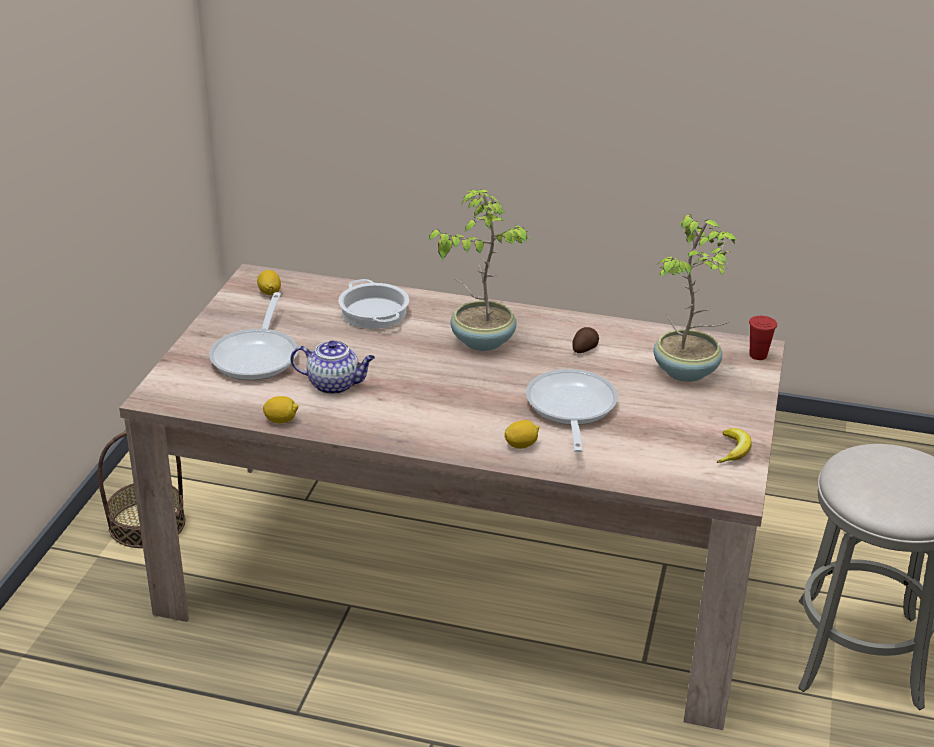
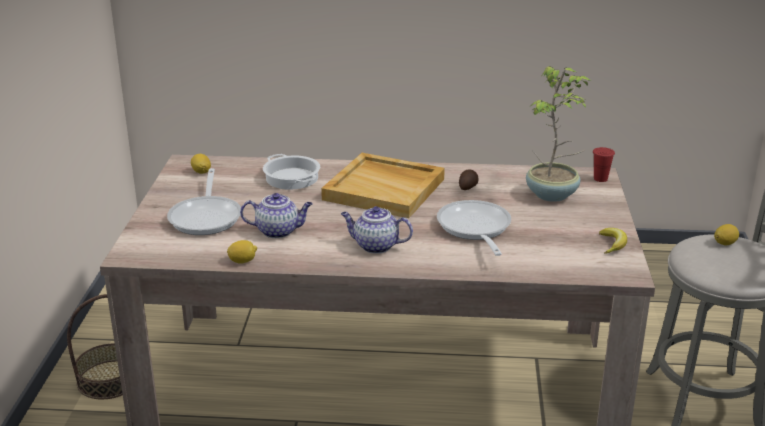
camera: 10 degrees left, 5 degrees down
(442, 418) = (375, 246): none -> teapot
(481, 340) = (385, 189): potted plant -> beige tray
(521, 445) = (446, 258): lemon -> lemon (725, 243)

